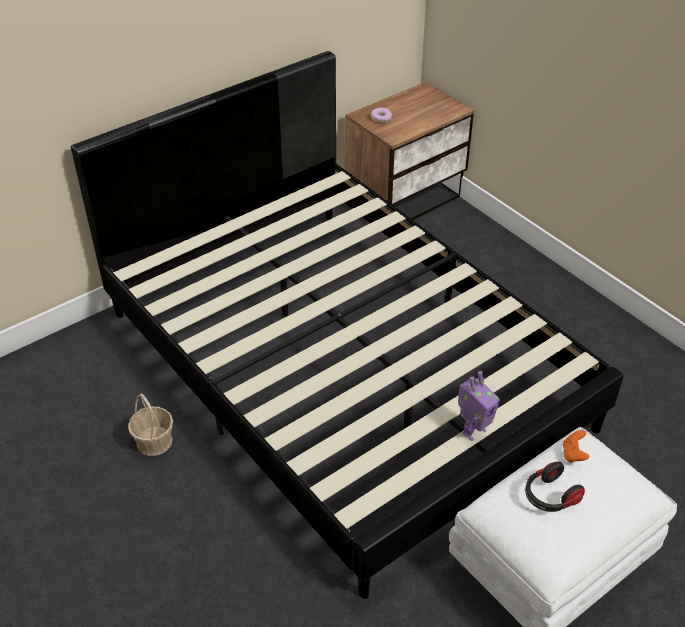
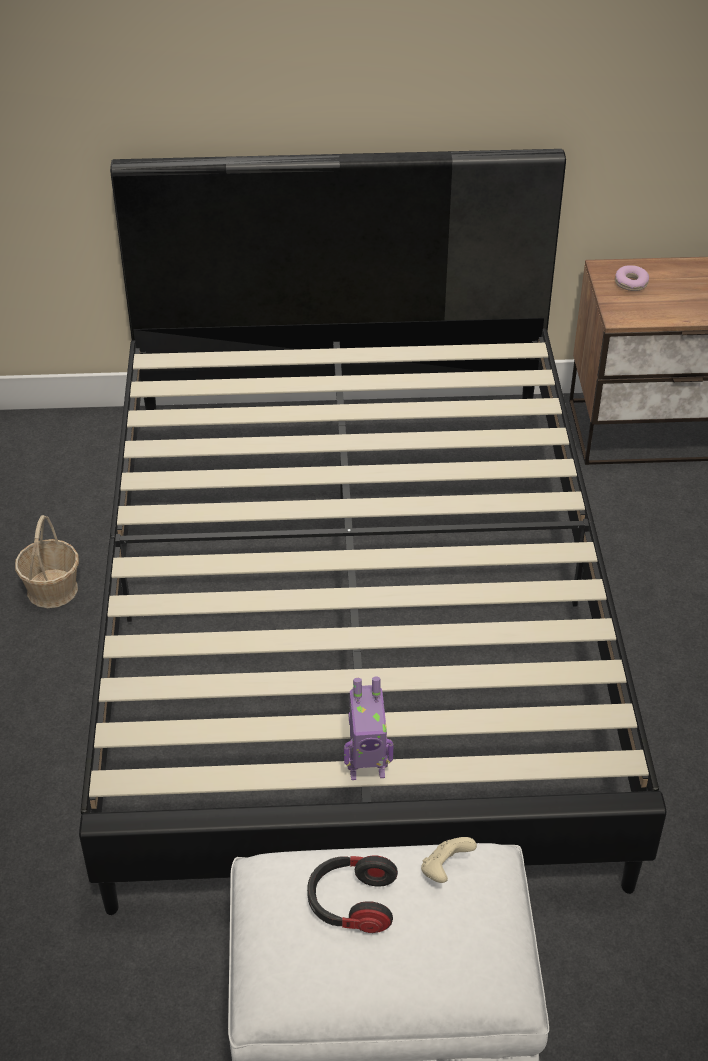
camera: 35 degrees right, 0 degrees up
(573, 454) = (445, 869): orange game controller -> beige game controller

